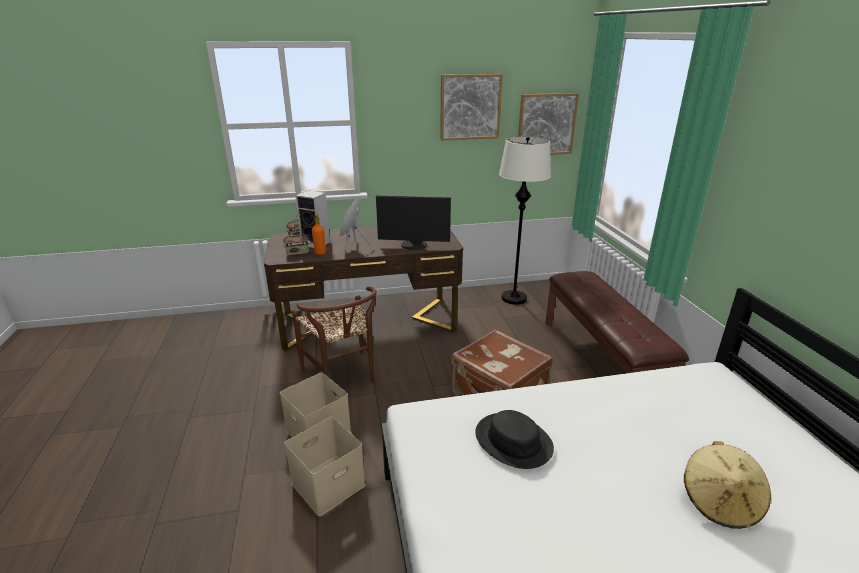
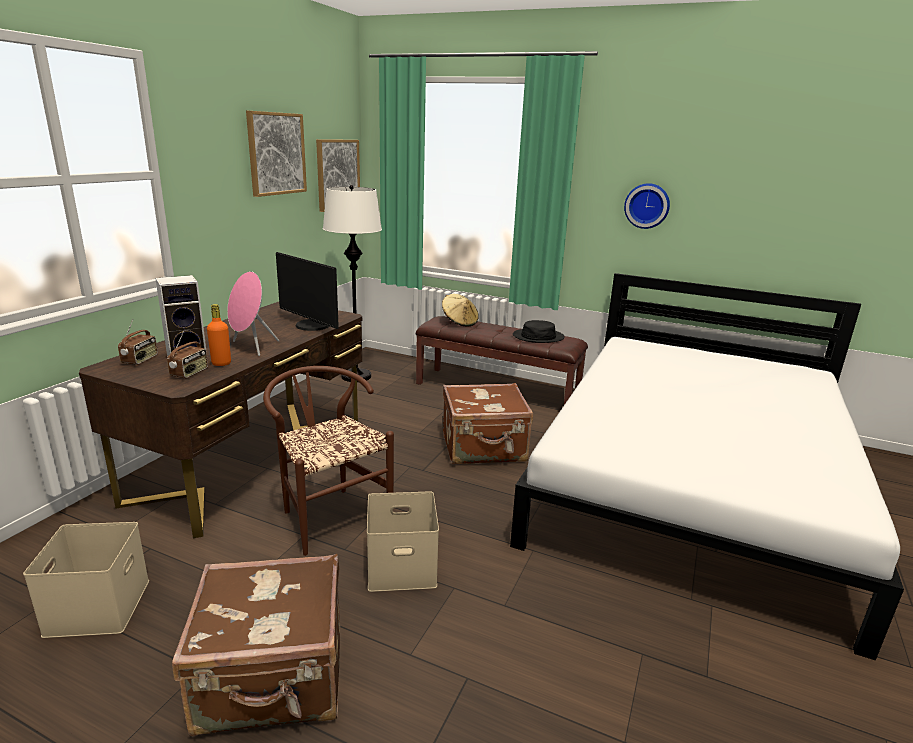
camera: 55 degrees left, 5 degrees down
(198, 435) = (273, 679): none -> brown suitcase
(328, 482) = (491, 589): beige storage box -> beige storage box (97, 605)
(343, 377) = (329, 514): brown chair -> brown chair turned 135 degrees counterclockwise
(414, 245) = (311, 326): monitor -> monitor turned 90 degrees clockwise
(513, 441) = (638, 421): black hat -> black hat (538, 337)
(720, 502) = (744, 391): beige hat -> beige hat (459, 322)
(800, 213) = (647, 205): none -> wall clock

